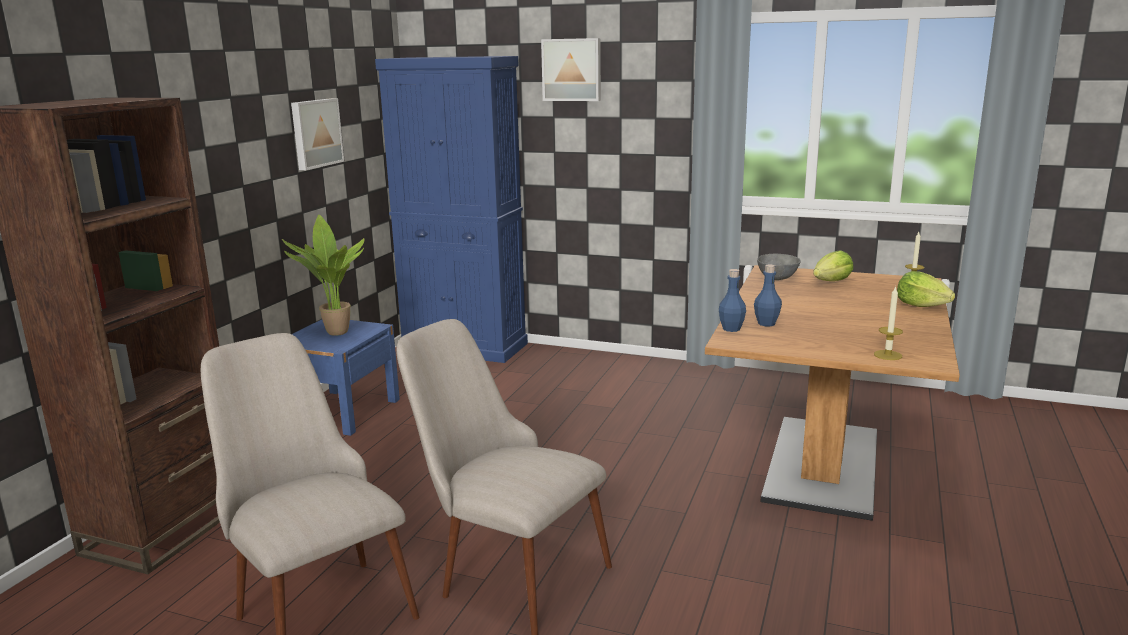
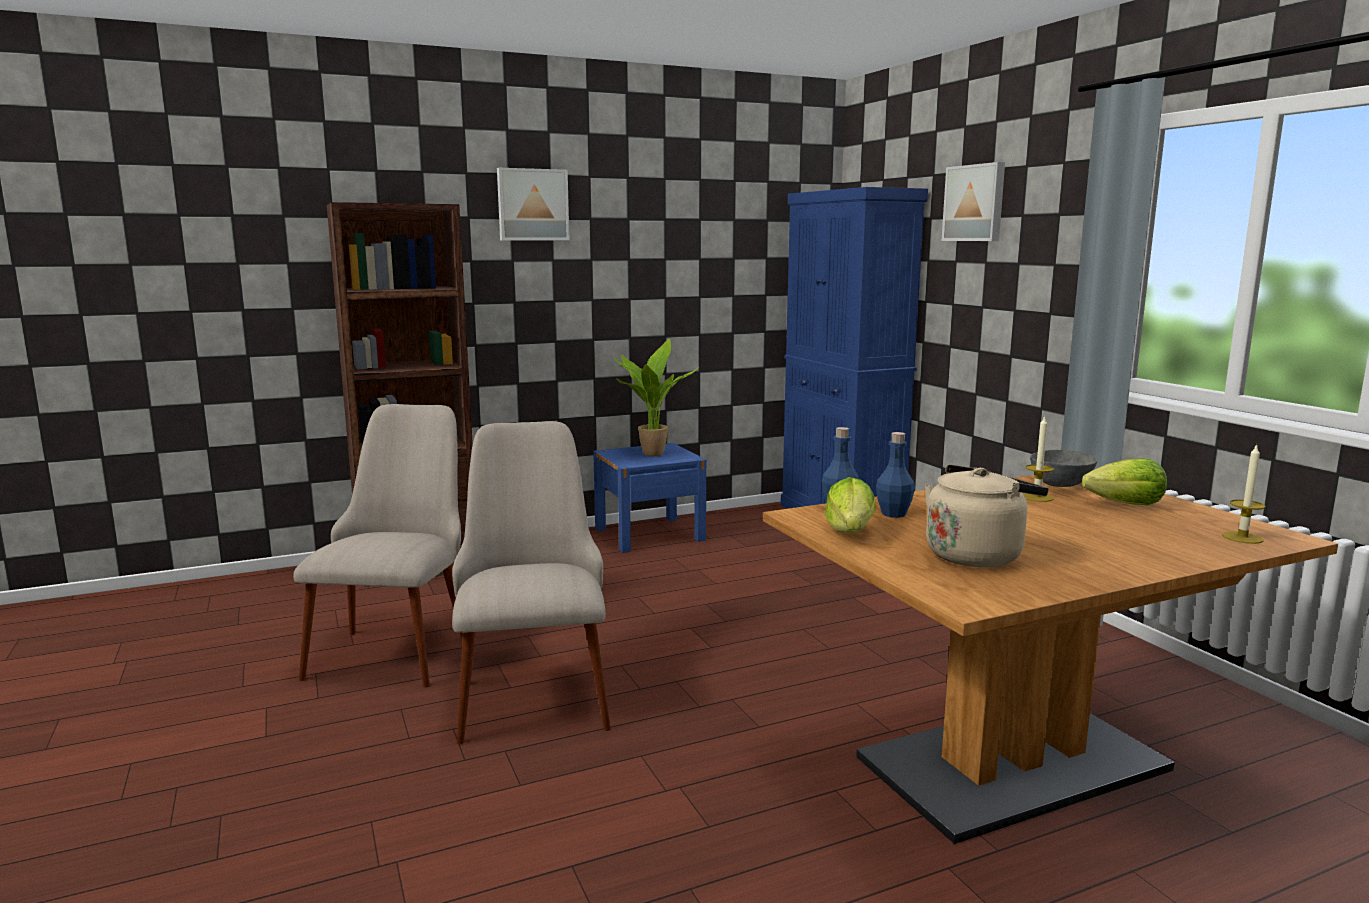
camera: 45 degrees right, 5 degrees down
(315, 133) = (693, 262): picture -> picture (532, 205)
(864, 334) = (976, 555): none -> beige kettle
(887, 355) = (934, 578): candle -> candle (1036, 497)
(921, 306) = (1174, 556): lettuce -> lettuce (850, 532)

